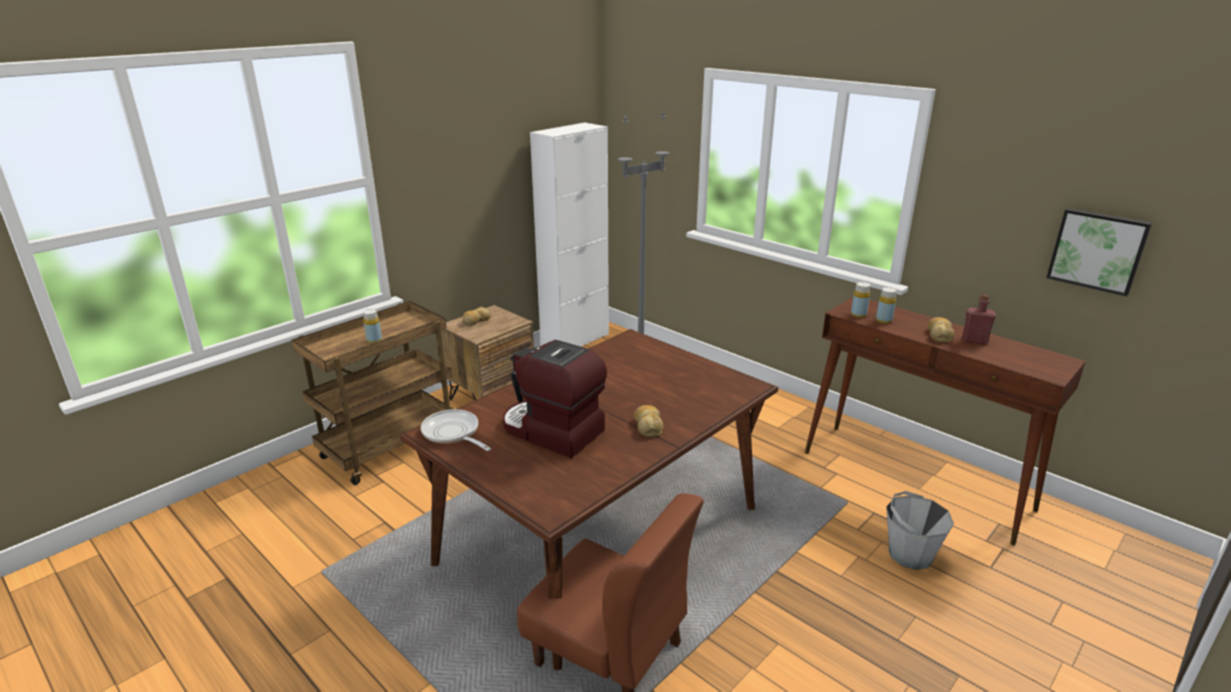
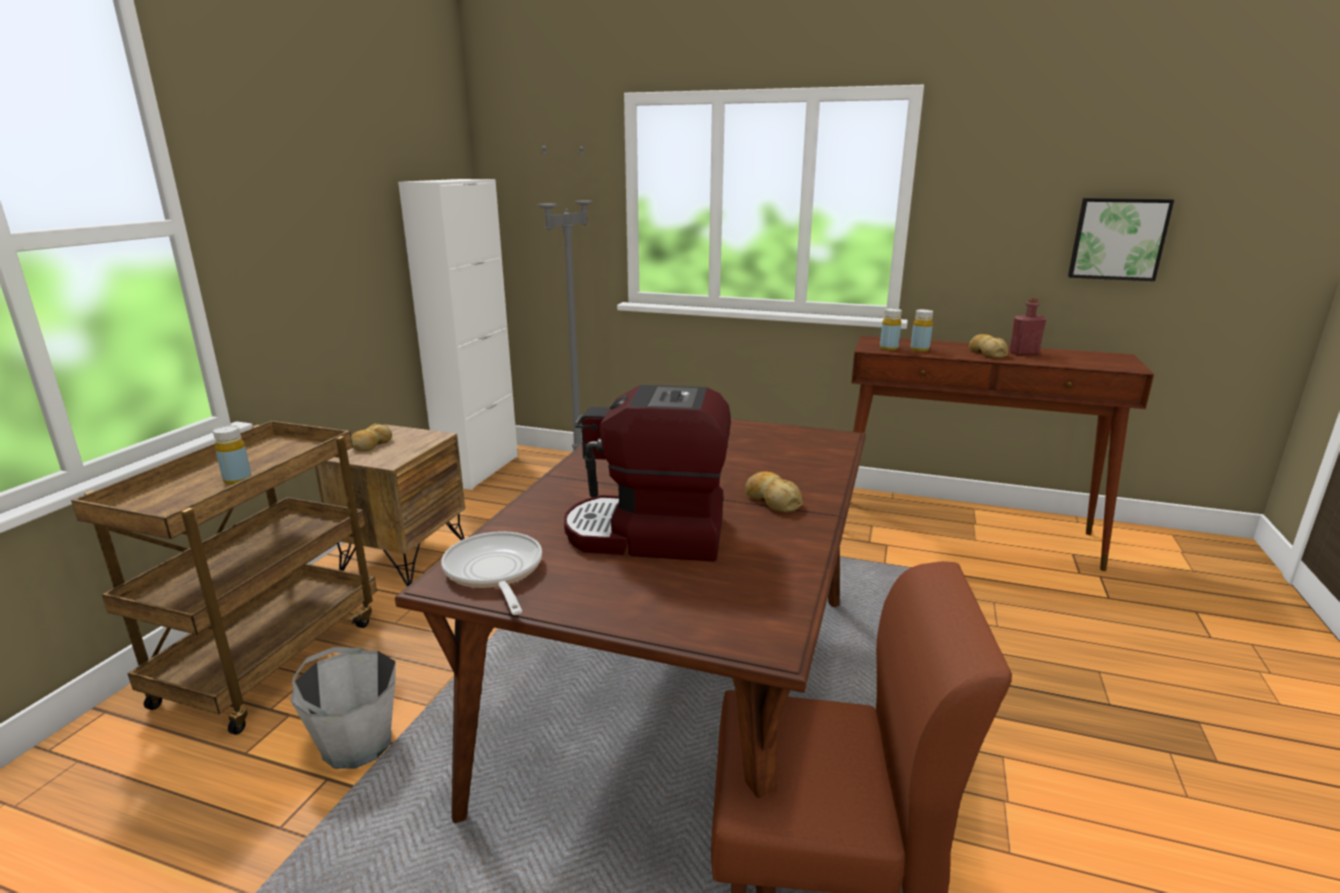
camera: 25 degrees left, 5 degrees down
(453, 434) = (494, 573): frying pan -> frying pan turned 45 degrees clockwise
(910, 554) = (1030, 607): grey bucket -> grey bucket (357, 743)

